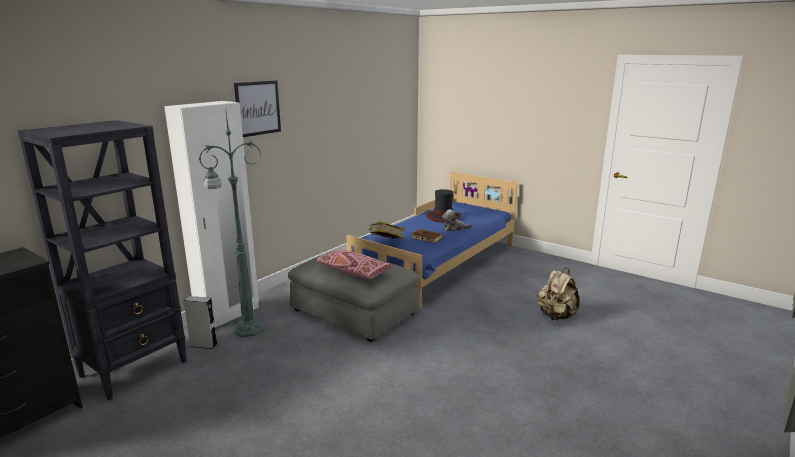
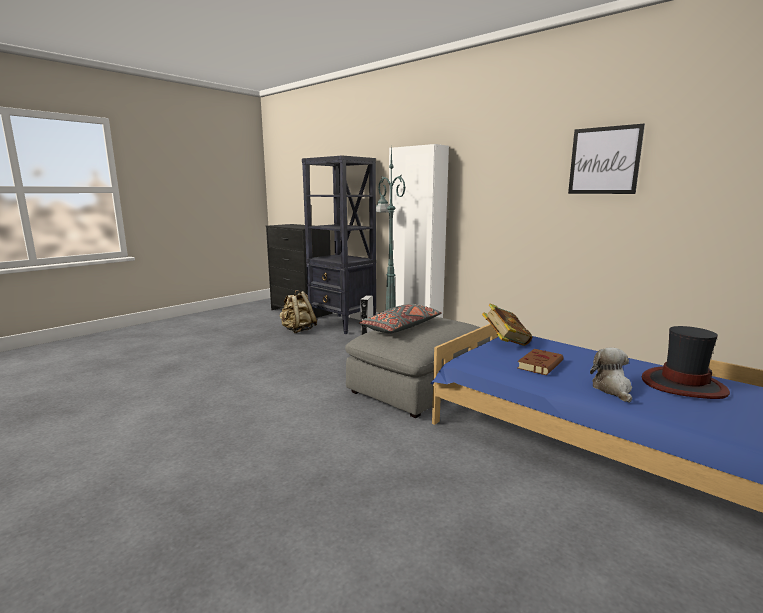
camera: 95 degrees right, 5 degrees down
(258, 108) = (486, 154): picture -> picture (604, 160)
(353, 271) = (402, 327): pink pillow -> grey pillow
(556, 316) = (397, 576): beige backpack -> beige backpack (298, 330)

